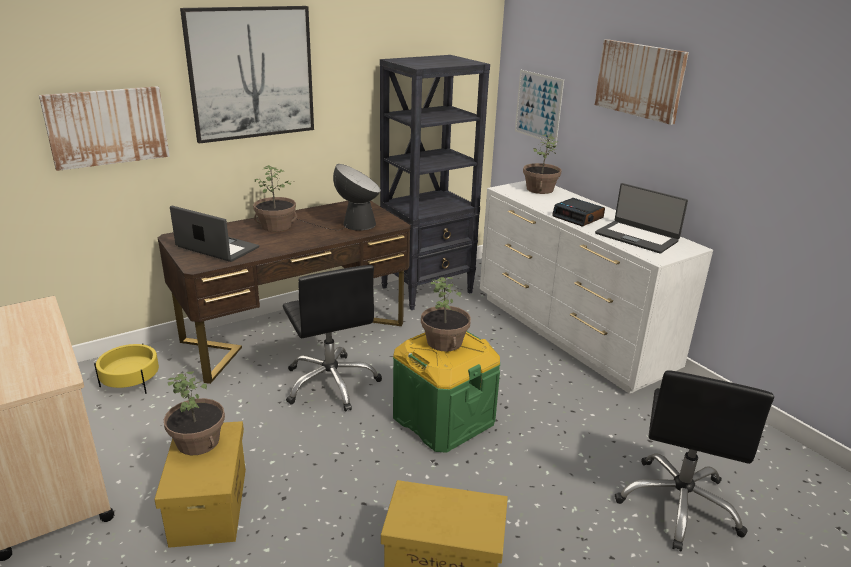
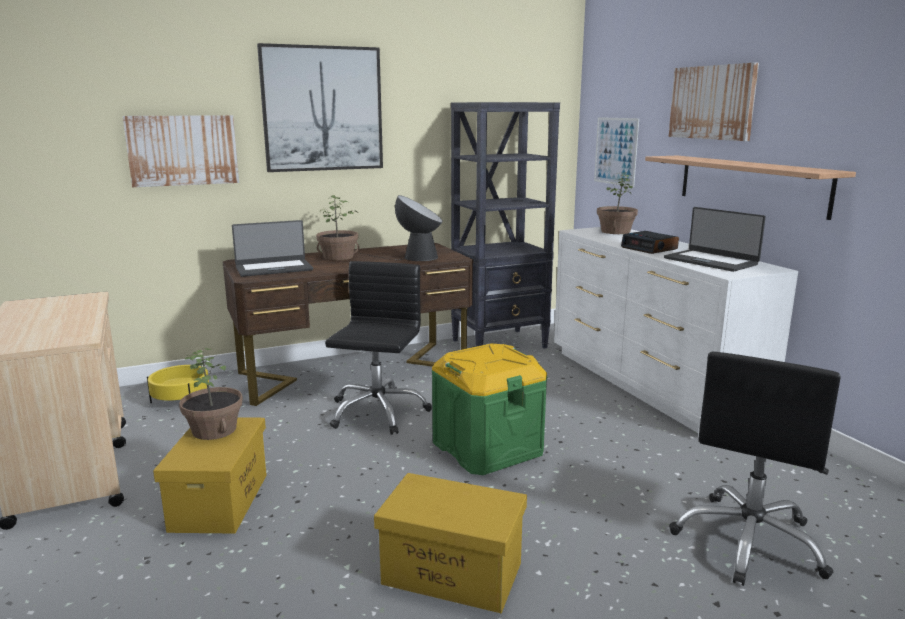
camera: 10 degrees right, 10 degrees down
(217, 248) = (274, 268): laptop -> laptop turned 120 degrees clockwise
(331, 383) = (377, 412): black office chair -> black office chair turned 150 degrees counterclockwise
(445, 342) = (487, 355): potted plant -> none
(673, 164) = (751, 184): none -> shelf

